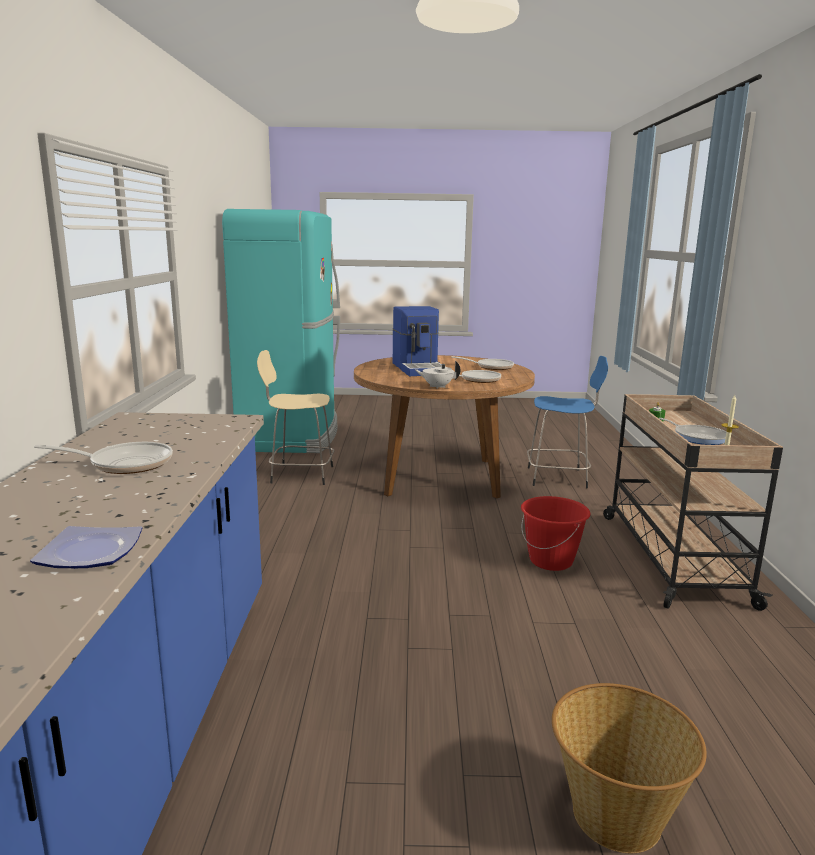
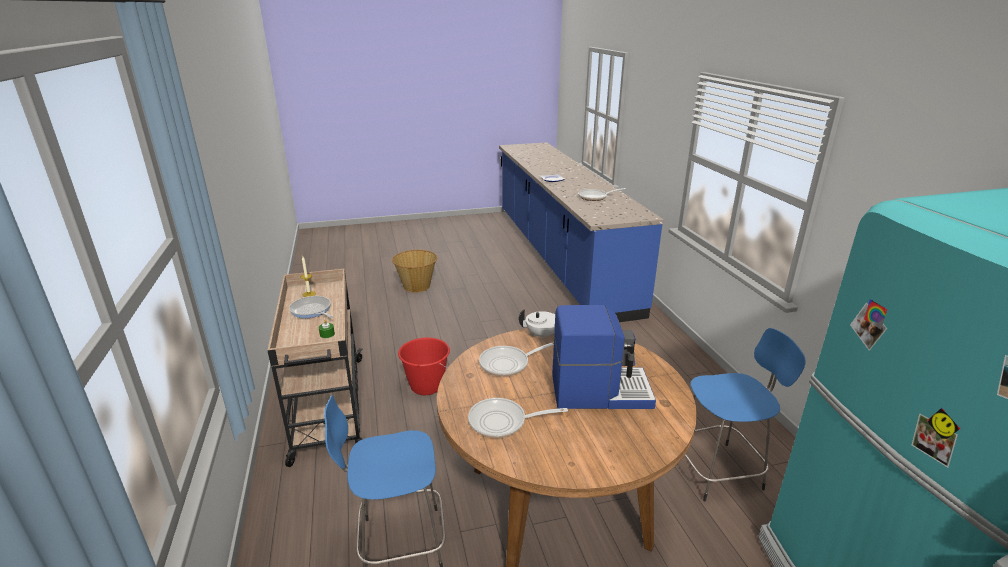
camera: 165 degrees right, 10 degrees up
(299, 474) = (719, 470): beige stool -> blue stool
(419, 368) = (599, 391): coffee machine -> coffee machine turned 120 degrees clockwise

